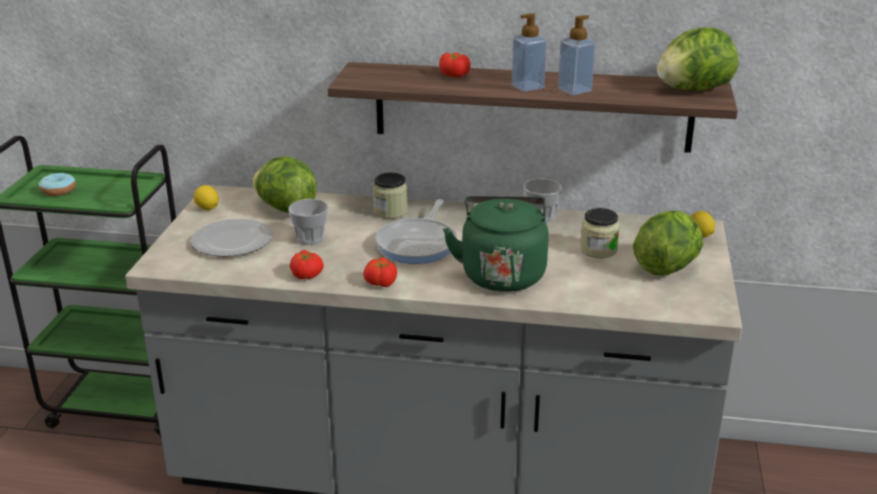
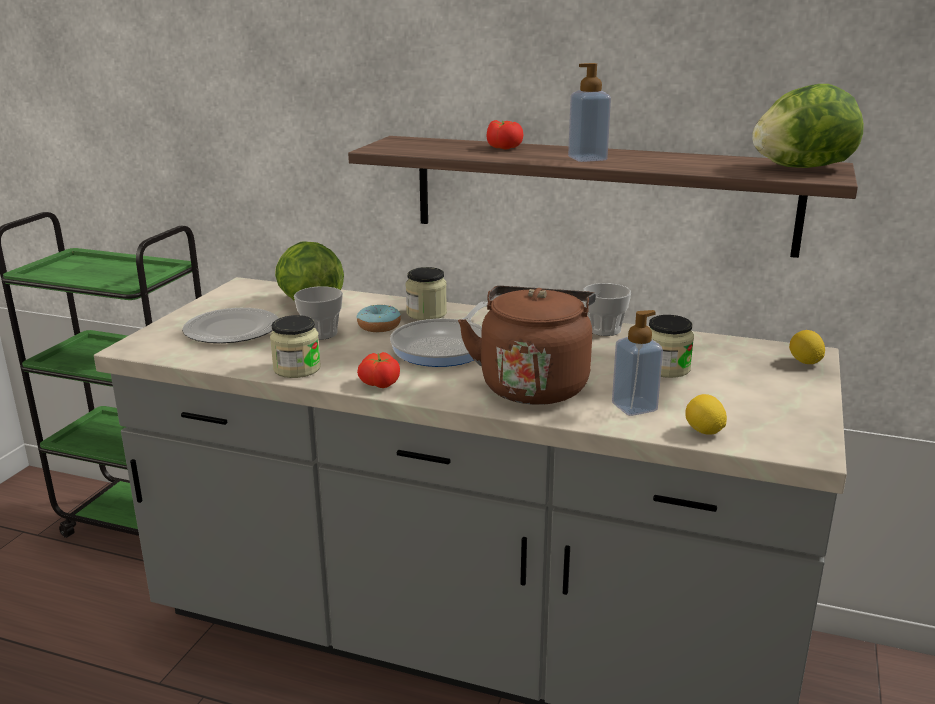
camera: 10 degrees right, 5 degrees down
(58, 191) = (76, 271): donut -> donut (379, 326)
(207, 208) = (224, 298): lemon -> lemon (703, 431)
(307, 275) = (297, 369): tomato -> jar
(502, 273) = (534, 385): green kettle -> brown kettle
(574, 90) = (645, 163): soap dispenser -> soap dispenser (634, 407)
(666, 267) = (752, 394): lettuce -> none

